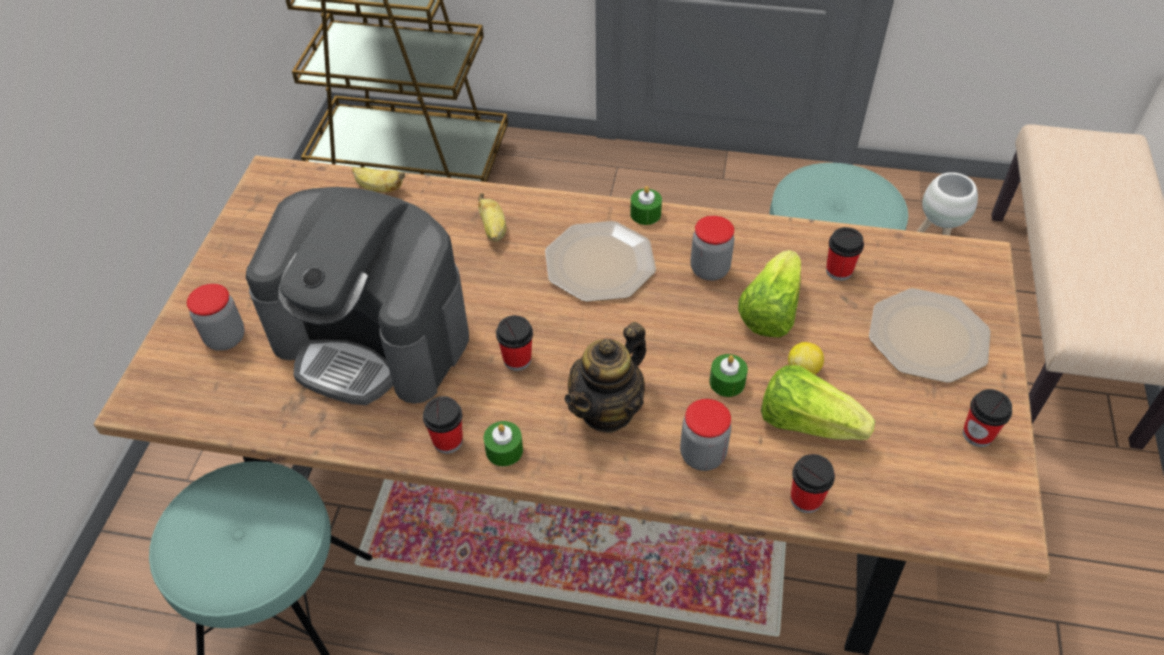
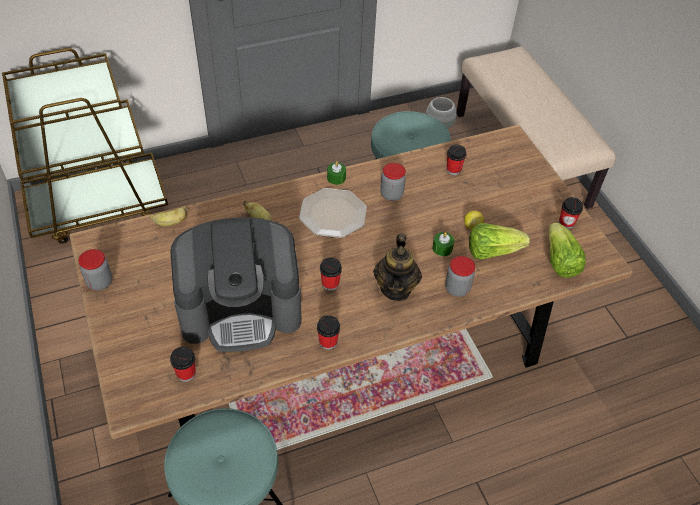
camera: 35 degrees left, 0 degrees up
(225, 338) = (151, 348): jar -> jar (100, 282)
(504, 450) = (361, 332): green candle -> none
(770, 311) = (436, 204): lettuce -> lettuce (559, 261)
(806, 499) = (517, 287): cup -> cup (186, 373)
(928, 338) = (515, 186): plate -> none

